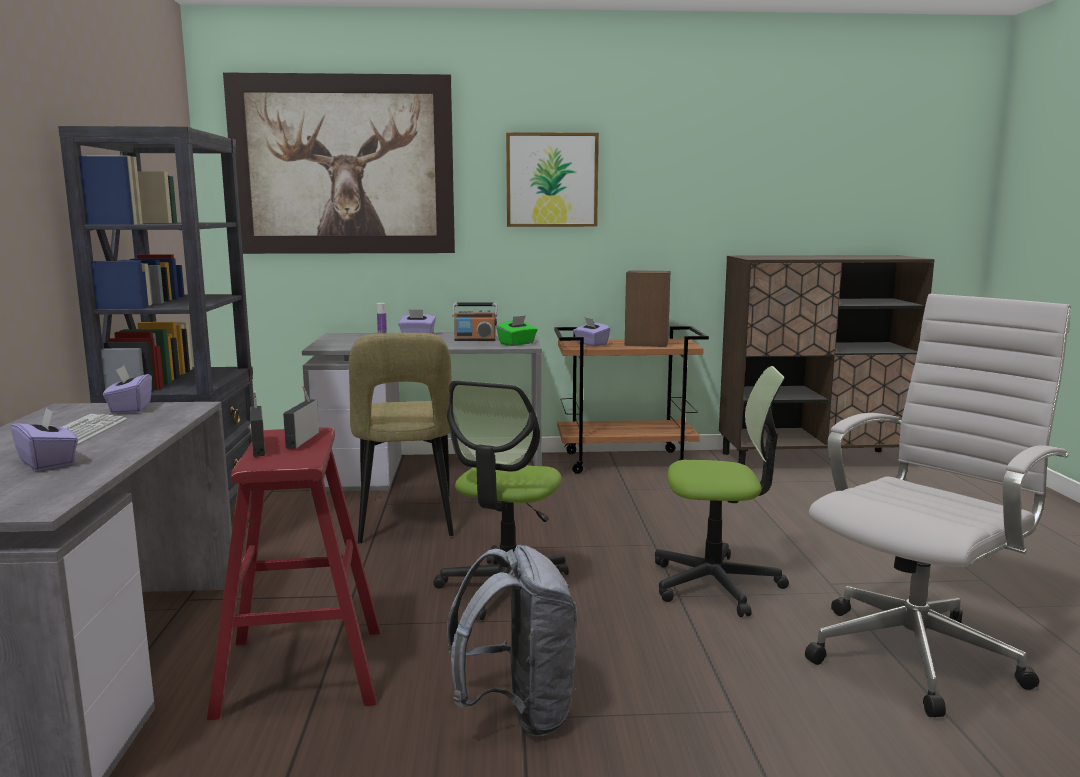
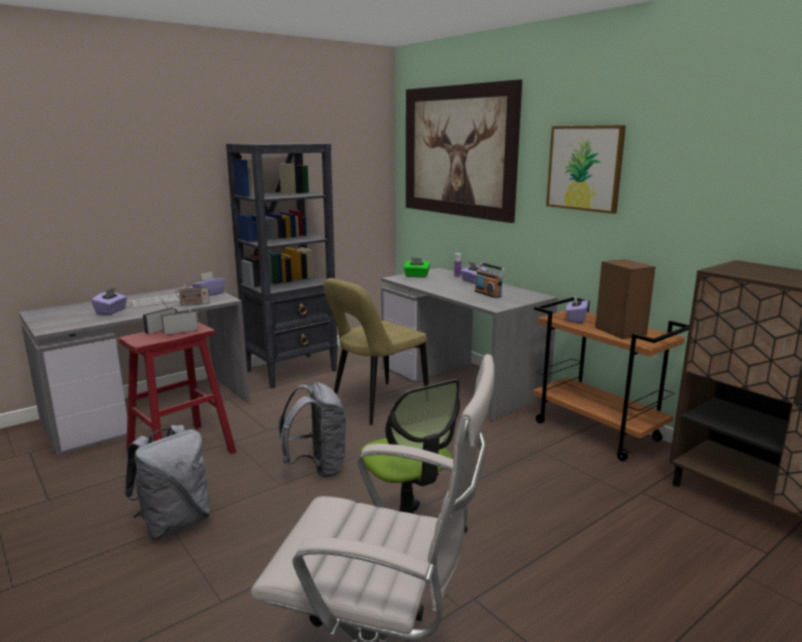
camera: 55 degrees right, 5 degrees up
(166, 420) = (193, 304): none -> radio
(507, 589) = (317, 467): office chair -> grey backpack
(517, 343) = (498, 304): green tissue box -> green tissue box (416, 276)

